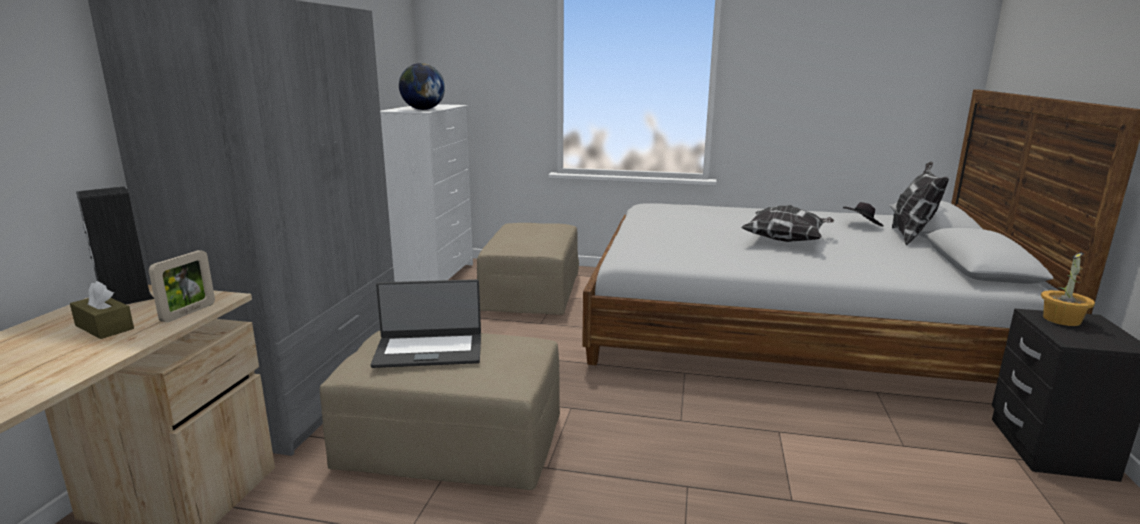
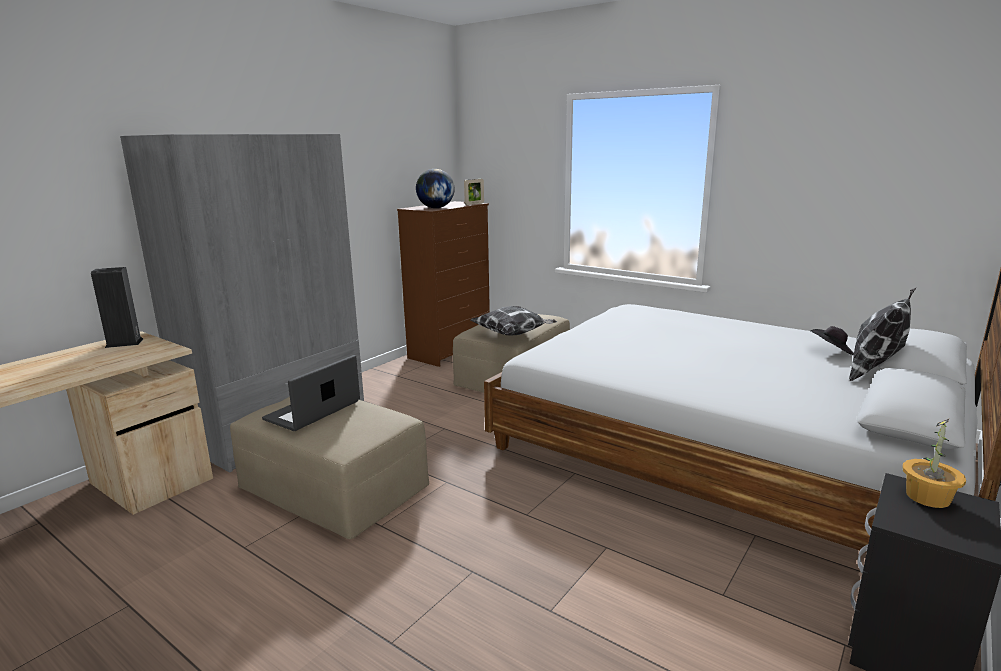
camera: 25 degrees right, 0 degrees up
(104, 327) = (89, 360): brown tissue box -> none
(188, 312) = (140, 357): picture frame -> picture frame (474, 204)
(429, 350) = (313, 411): laptop -> laptop turned 105 degrees clockwise
(436, 276) = (451, 351): white dresser -> brown dresser
(786, 241) = (713, 359): pillow -> pillow (513, 335)

